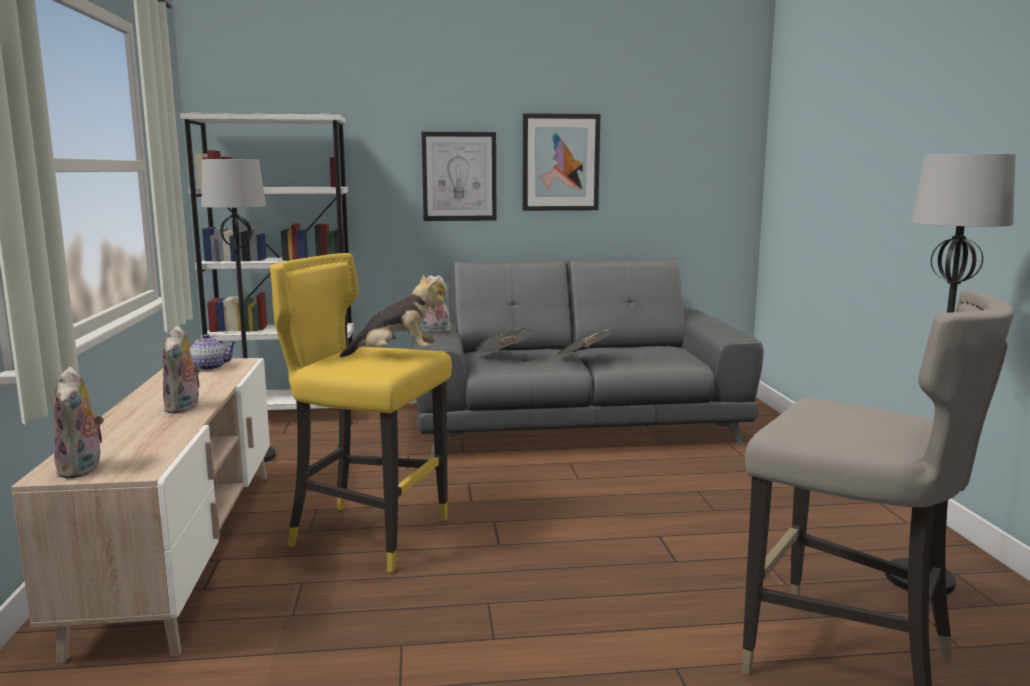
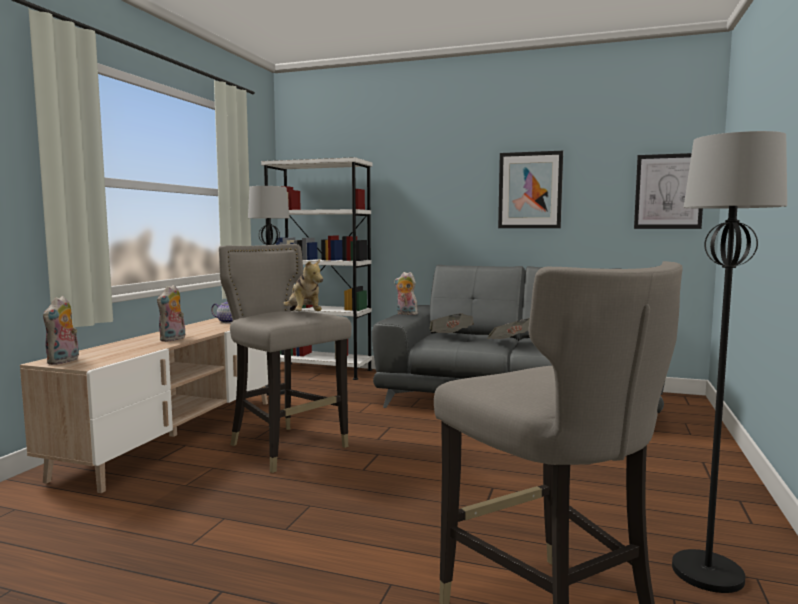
camera: 25 degrees right, 5 degrees down
(367, 534) = (285, 447): yellow stool -> grey stool
(396, 355) = (303, 315): plush toy -> plush toy turned 45 degrees clockwise
(459, 176) = (451, 202): picture -> picture (669, 191)

